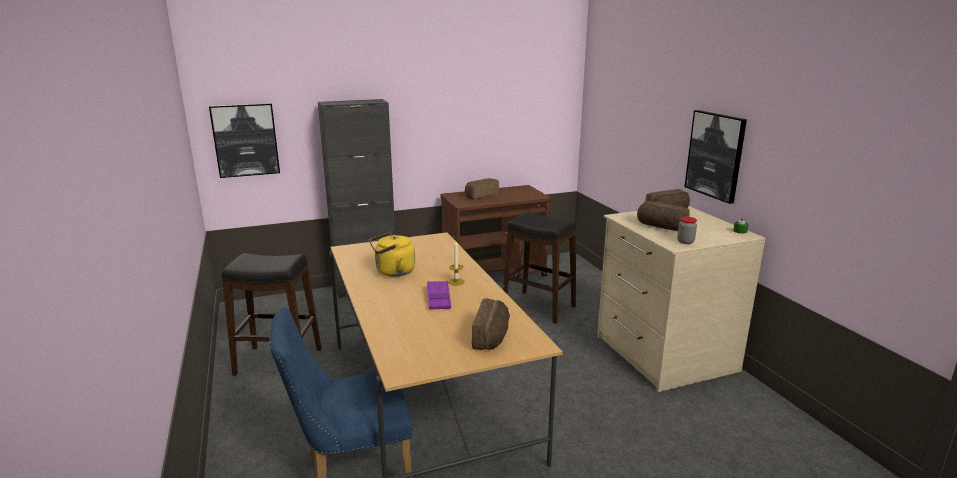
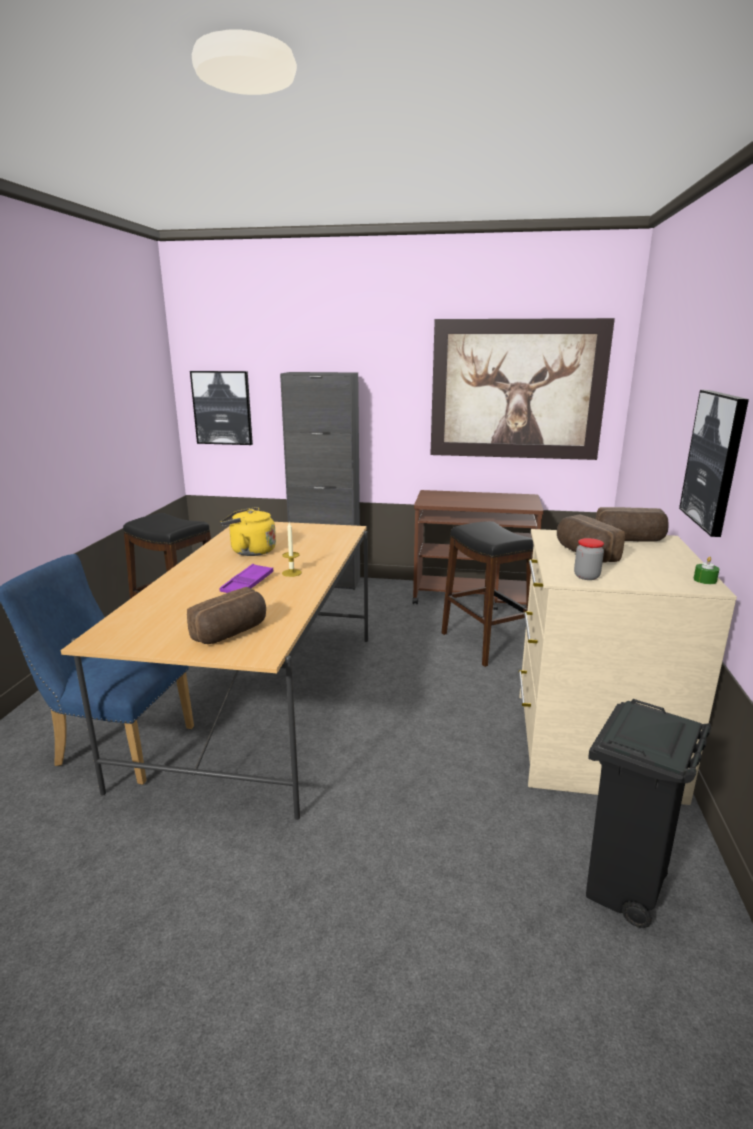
camera: 30 degrees right, 0 degrees up
(480, 196) = (460, 497): bread -> none
(507, 105) = (516, 390): none -> picture
(755, 429) = (623, 892): none -> black trash can

